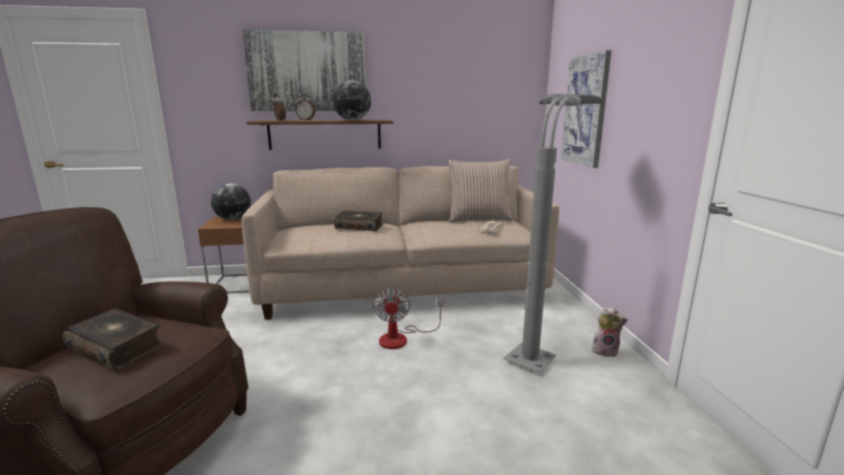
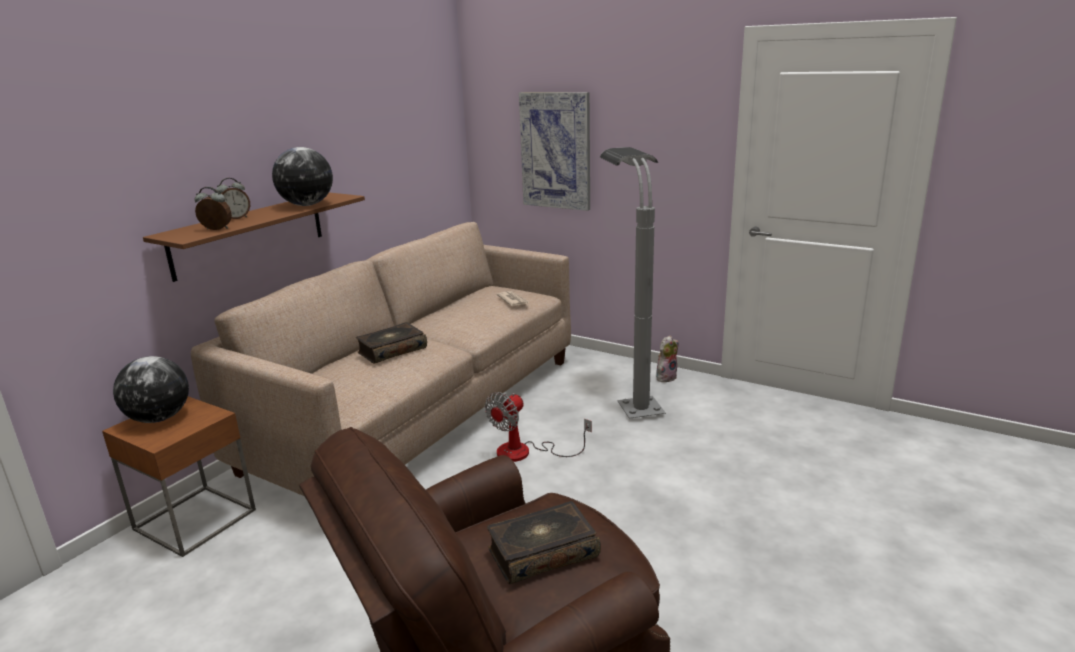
camera: 50 degrees left, 5 degrees up
(307, 72) = (211, 140): picture -> none
(401, 338) = (525, 452): fan -> fan turned 90 degrees clockwise
(479, 219) = (470, 295): pillow -> none

